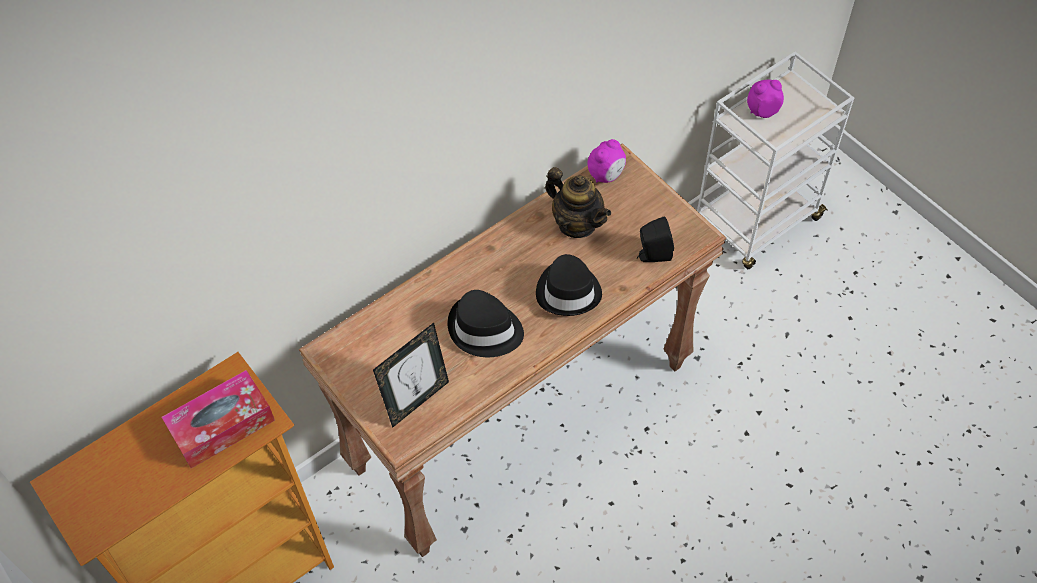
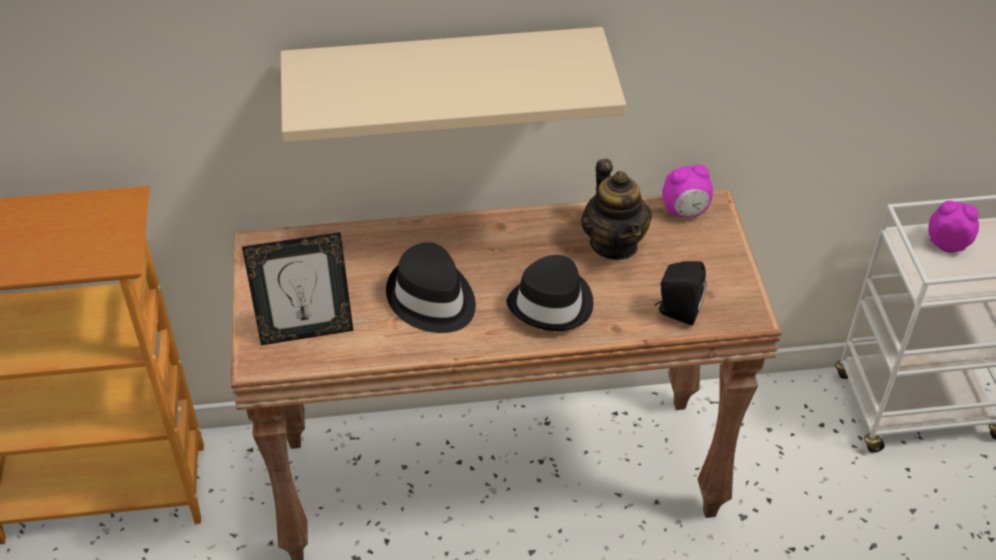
camera: 30 degrees right, 10 degrees down
(222, 426) = (76, 242): tissue box -> none
(431, 166) = (444, 78): none -> beige shelf

